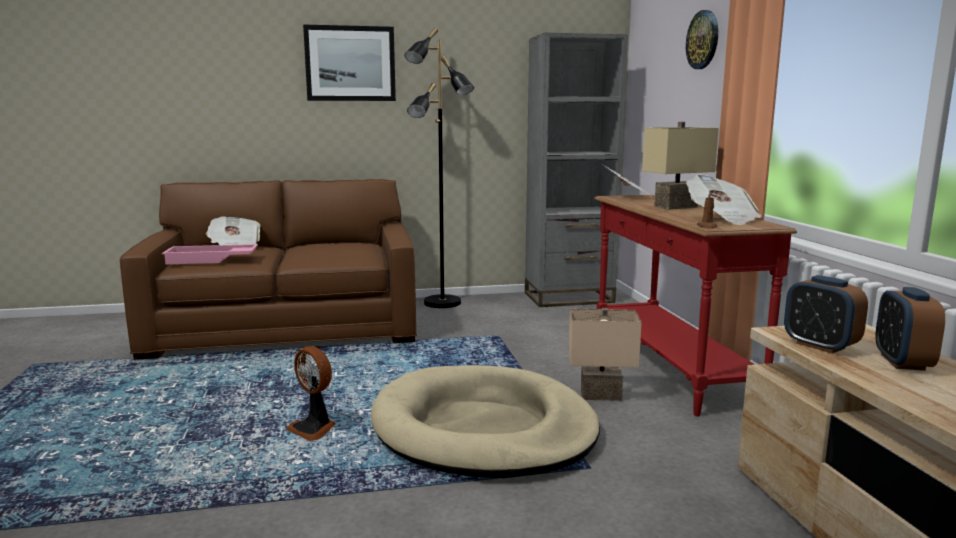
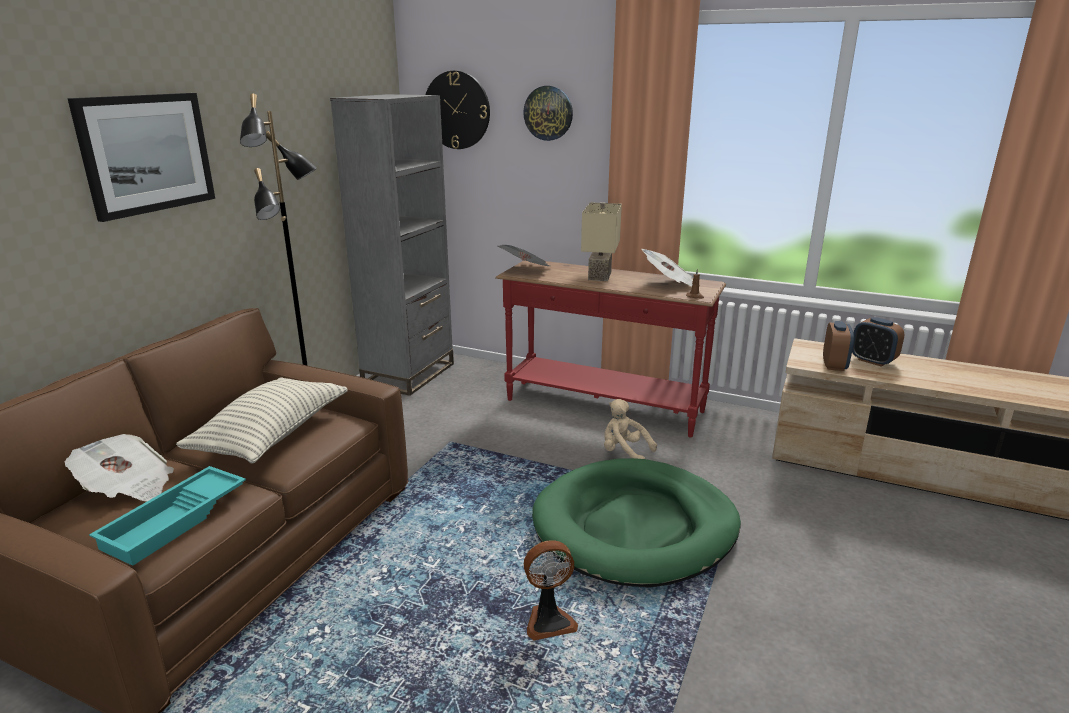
camera: 55 degrees left, 10 degrees up
(211, 260) = (176, 521): pink tray -> turquoise tray
(323, 251) = (272, 435): none -> pillow
(483, 429) = (635, 527): beige dog bed -> green dog bed
(601, 394) = (624, 452): beige table lamp -> beige plush toy
(653, 50) = (457, 110): none -> wall clock
(820, 346) = (834, 365): alarm clock -> alarm clock turned 75 degrees counterclockwise

